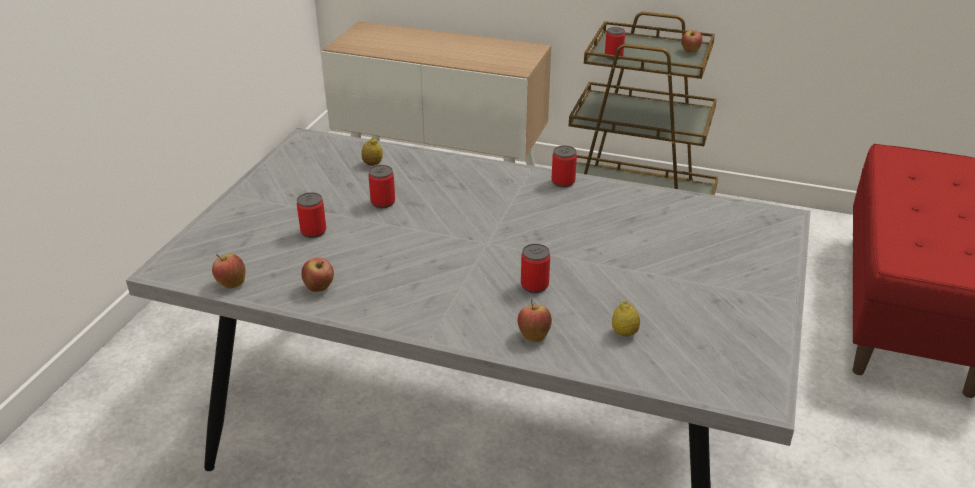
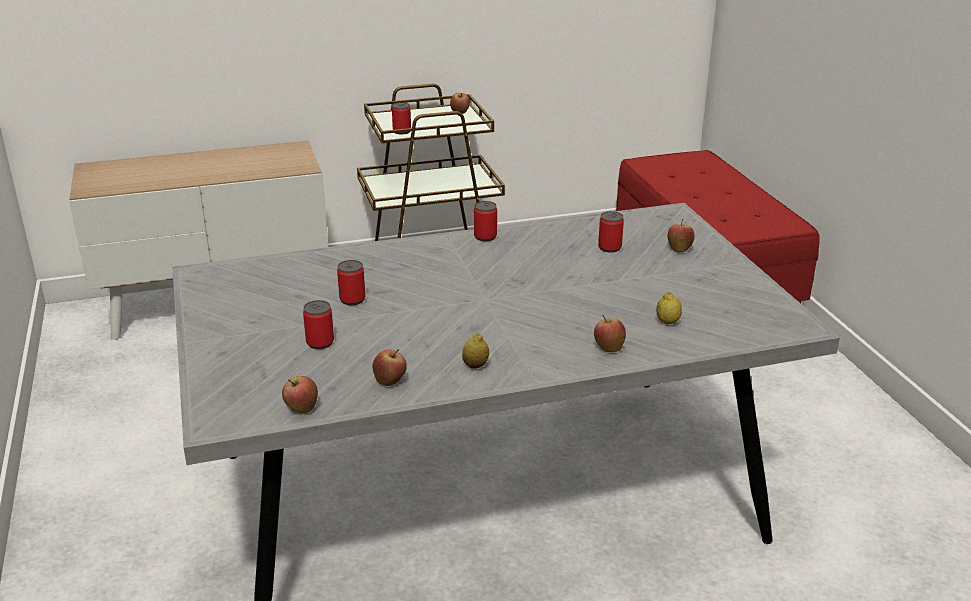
camera: 35 degrees left, 5 degrees down
(372, 164) = (298, 273): lemon -> lemon (475, 365)
(534, 285) = (563, 315): can -> can (609, 247)
(737, 260) = (679, 249): none -> apple

